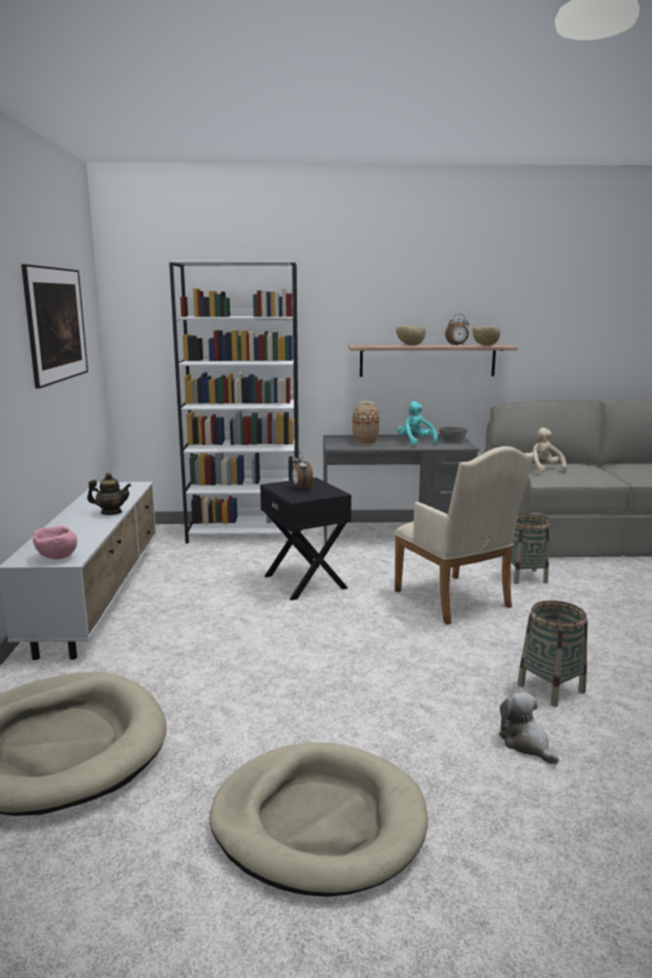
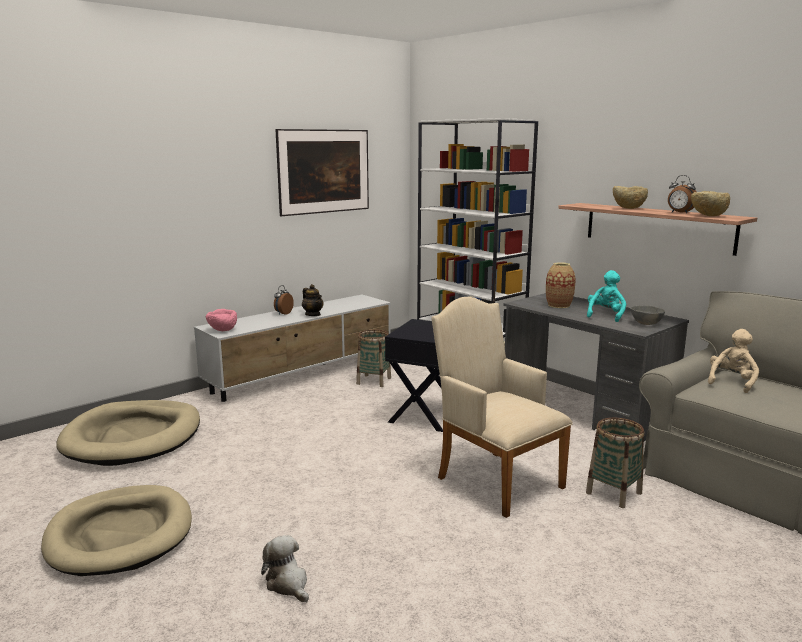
camera: 50 degrees right, 0 degrees up
(301, 488) = (425, 329): alarm clock -> alarm clock (283, 313)
(456, 601) = (494, 479): beige armchair -> beige armchair turned 120 degrees clockwise
(526, 743) = (288, 584): plush toy -> plush toy turned 60 degrees counterclockwise
(551, 688) = (395, 571): basket -> basket (374, 381)

